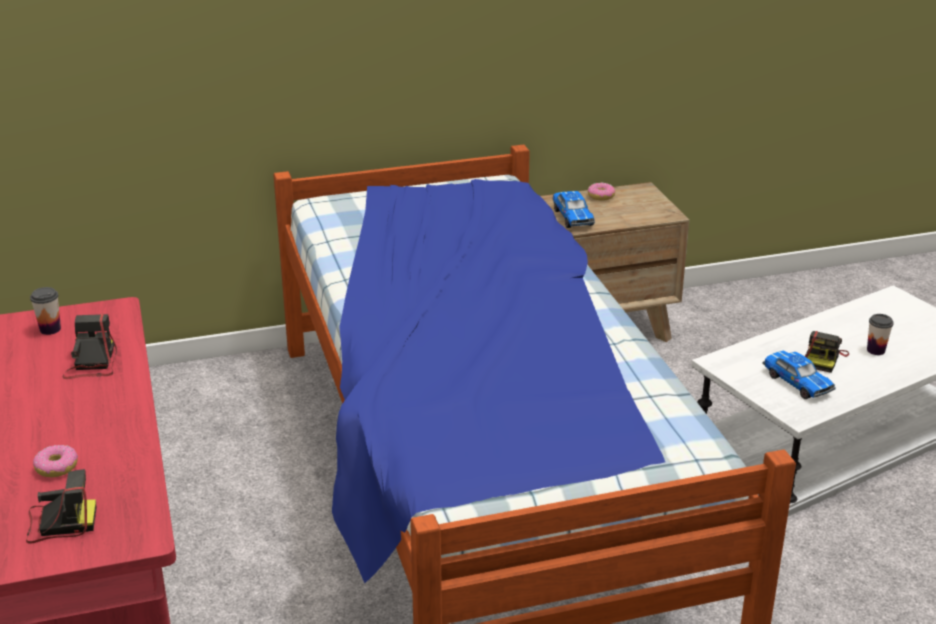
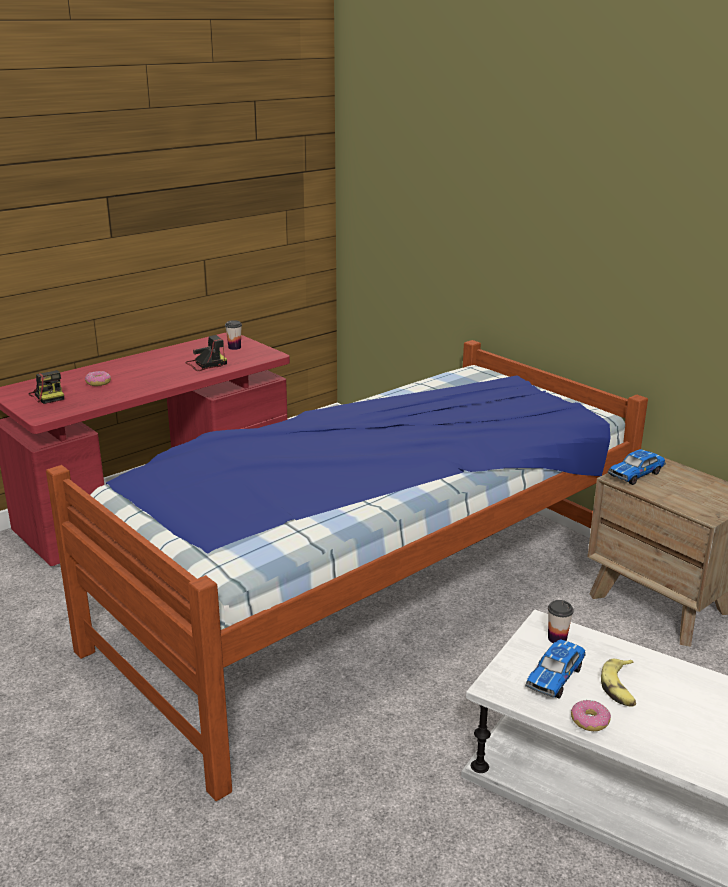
camera: 65 degrees right, 5 degrees down
(601, 196) = (695, 478): donut -> donut (589, 721)
(824, 359) = (620, 688): camera -> banana
(875, 350) = (679, 723): cup -> cup (557, 638)

